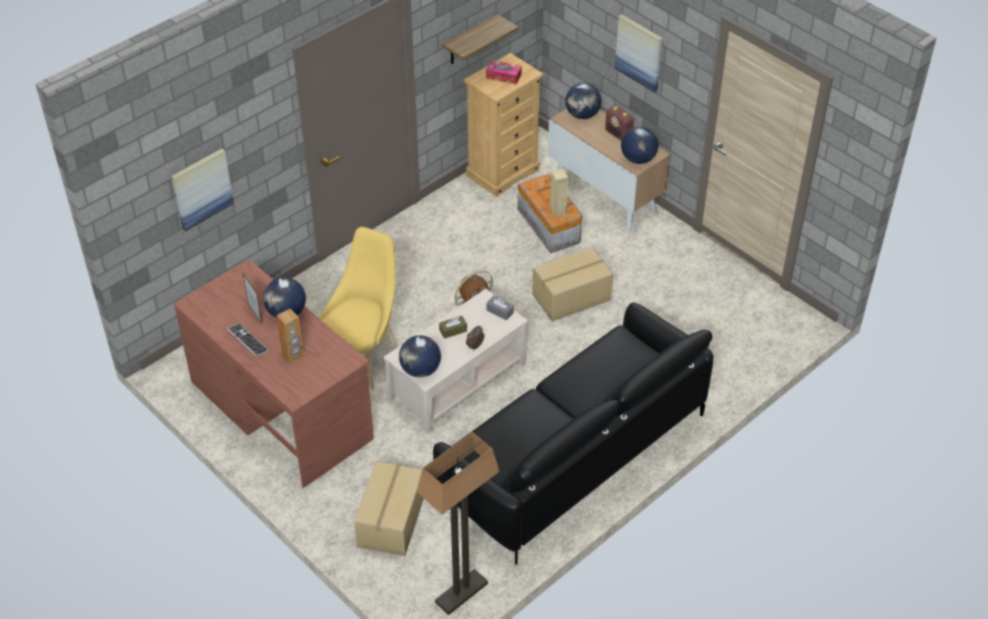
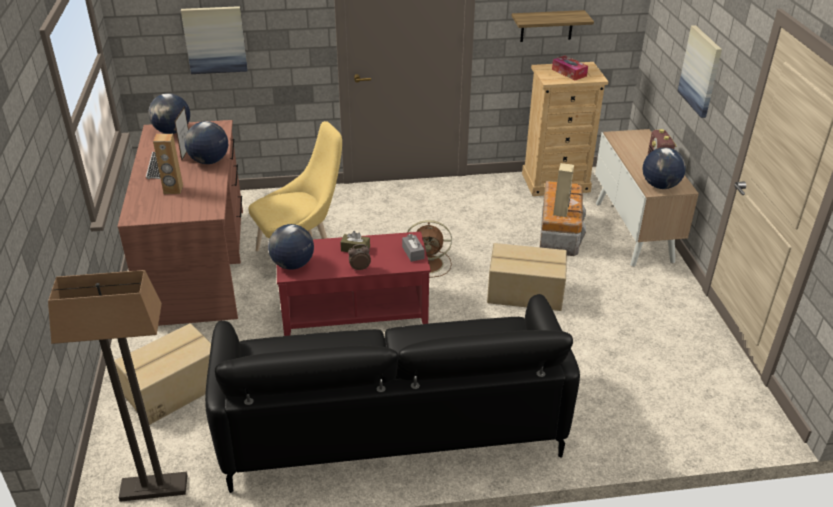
camera: 35 degrees right, 10 degrees down
(457, 381) = (354, 310): beige coffee table -> red coffee table
(582, 115) = (636, 139): globe -> globe (172, 131)

